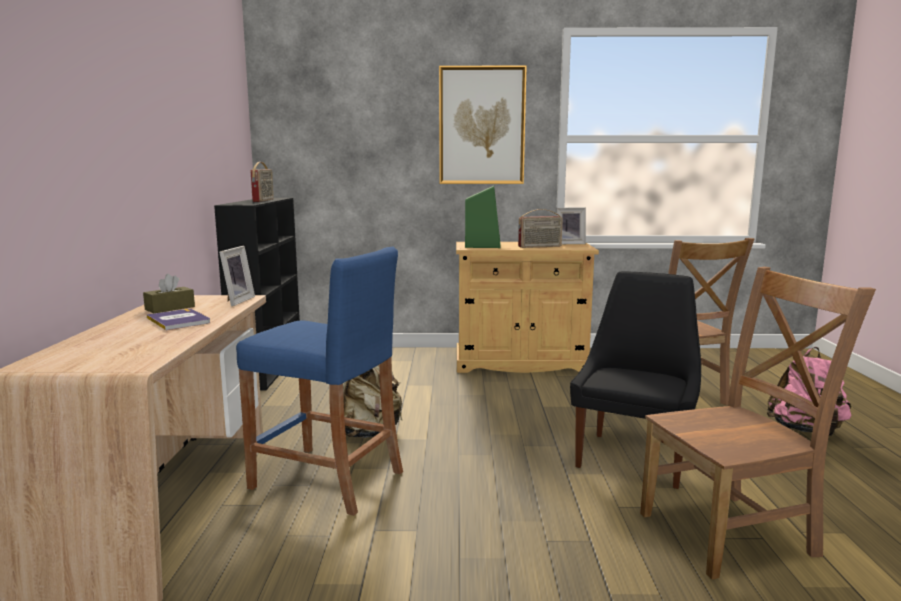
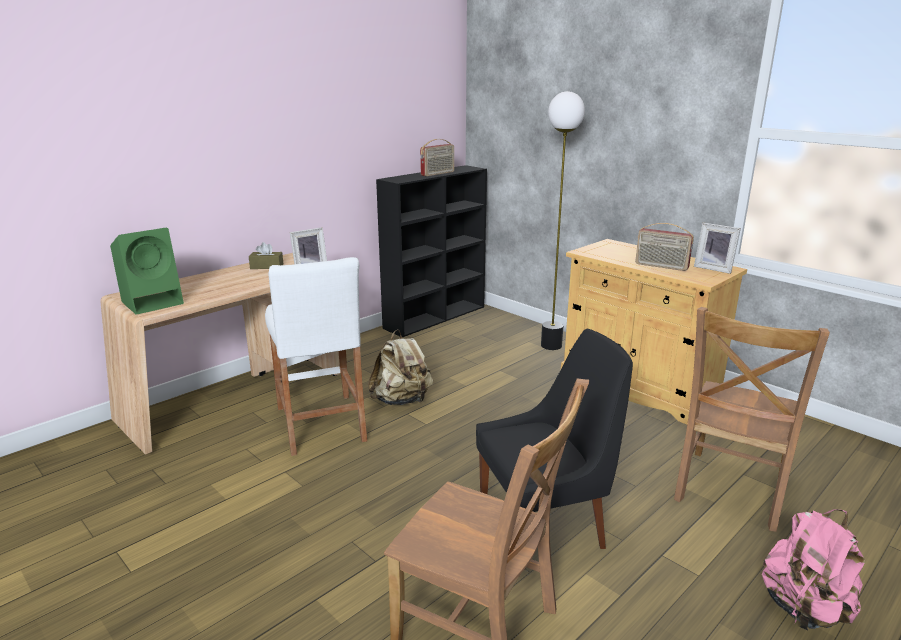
camera: 45 degrees right, 10 degrees up
(179, 320) = (244, 279): book -> none
(327, 480) = (320, 424): blue stool -> white stool
(413, 358) = (551, 346): none -> floor lamp
(481, 126) = (660, 109): picture -> none
(482, 245) = (610, 250): green speaker -> green speaker (154, 302)

